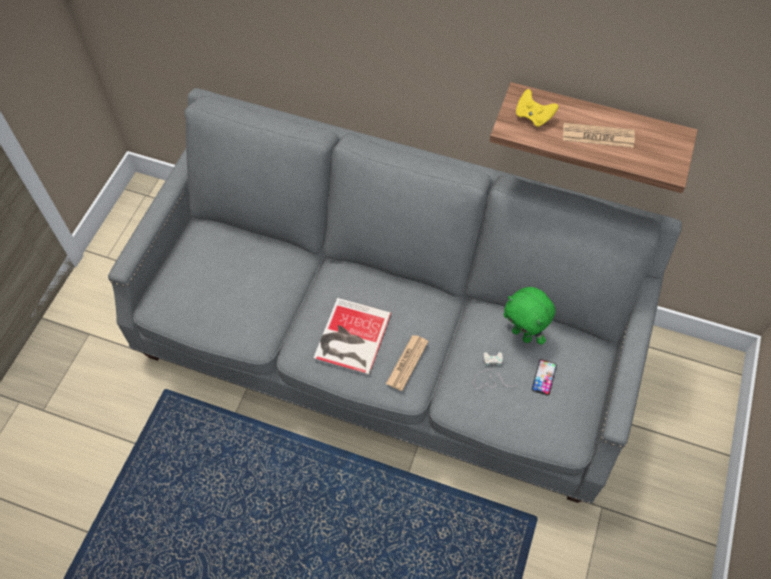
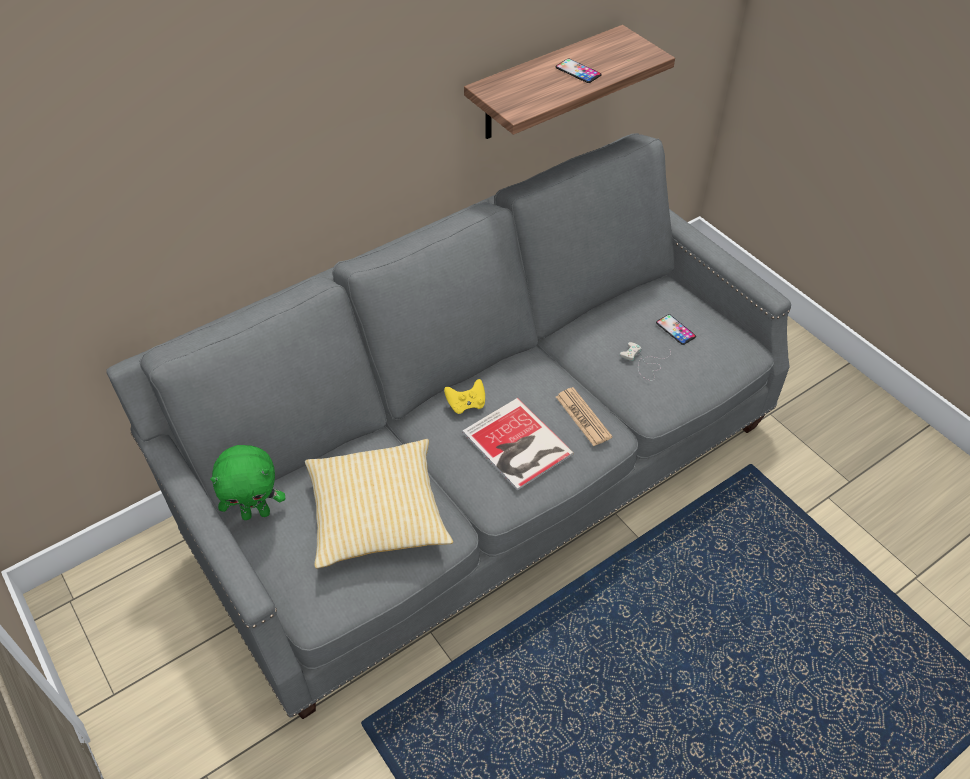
camera: 55 degrees left, 10 degrees down
(239, 294) = (377, 515): none -> pillow
(522, 334) = (619, 321): green plush toy -> green plush toy (256, 513)
(533, 116) = (519, 92): yellow game controller -> yellow game controller (466, 404)
(598, 136) = (578, 71): newspaper -> phone

